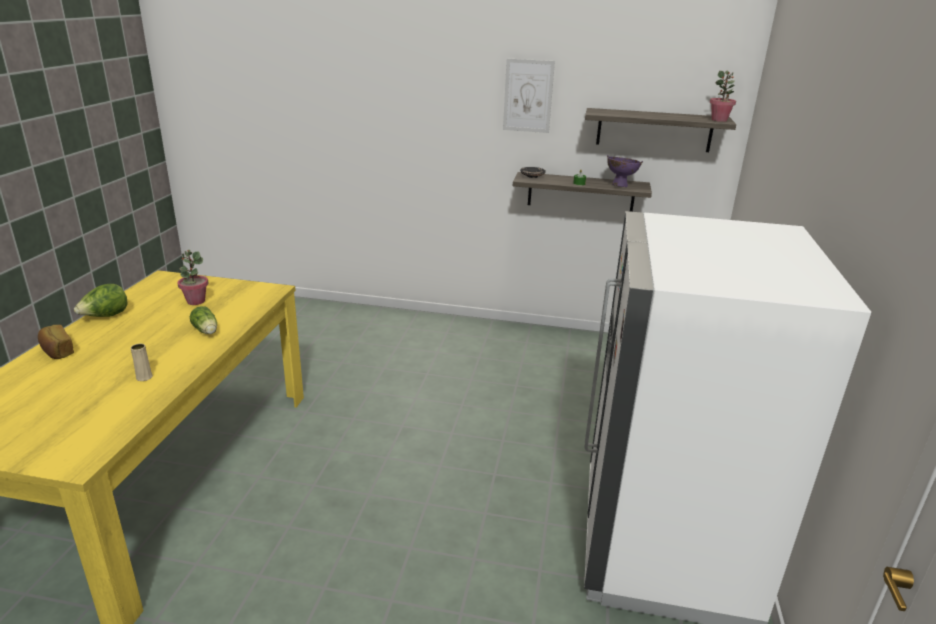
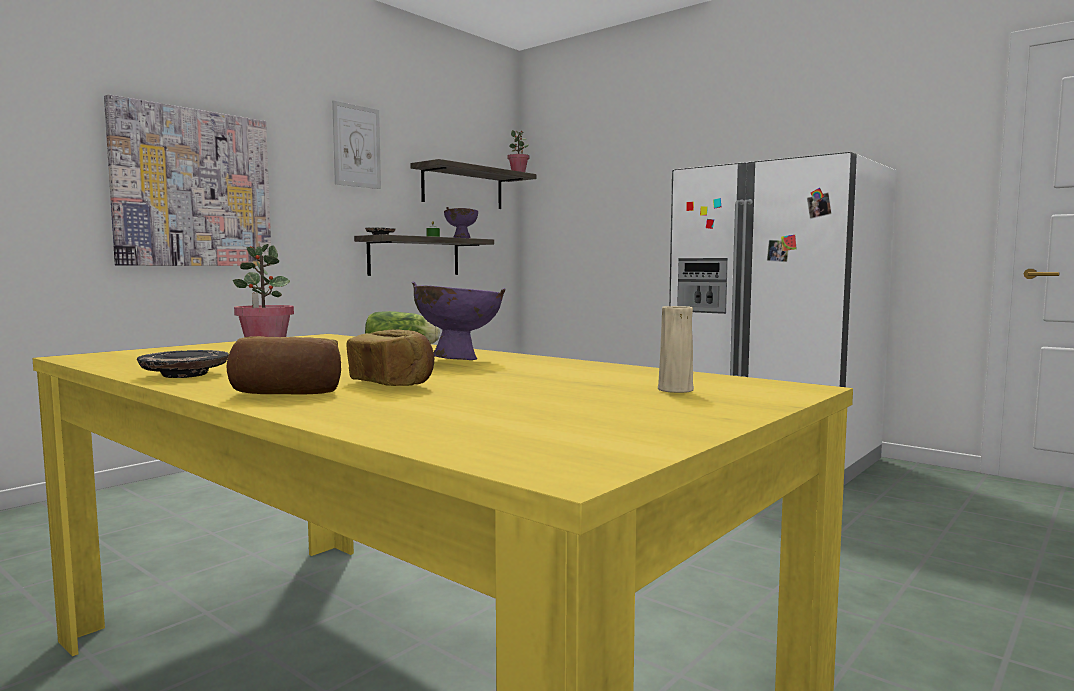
camera: 60 degrees left, 20 degrees down
(83, 363) = (392, 384): none -> bread
(105, 316) = (185, 375): lettuce -> black plate
(144, 377) = (519, 367): beige vase -> beige vase (675, 390)
(172, 354) = (457, 360): none -> purple bowl
(391, 134) = (193, 188): none -> picture

